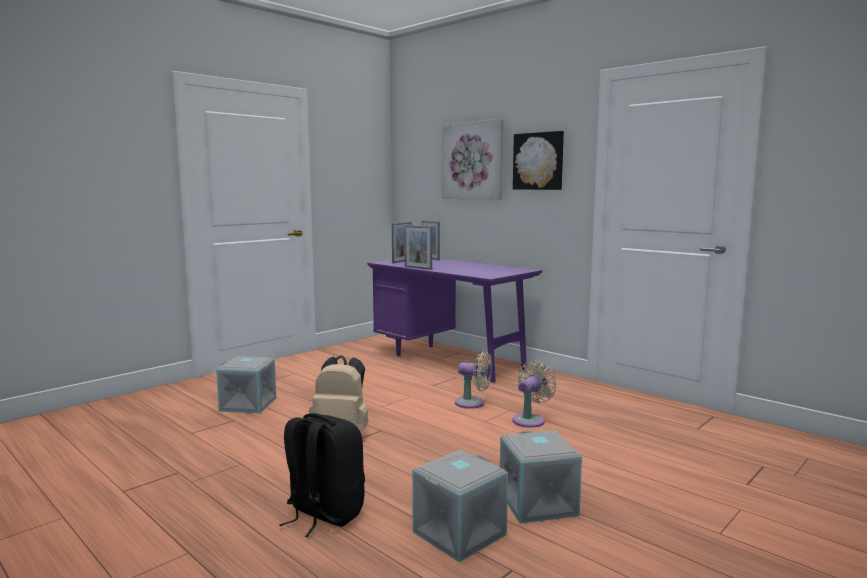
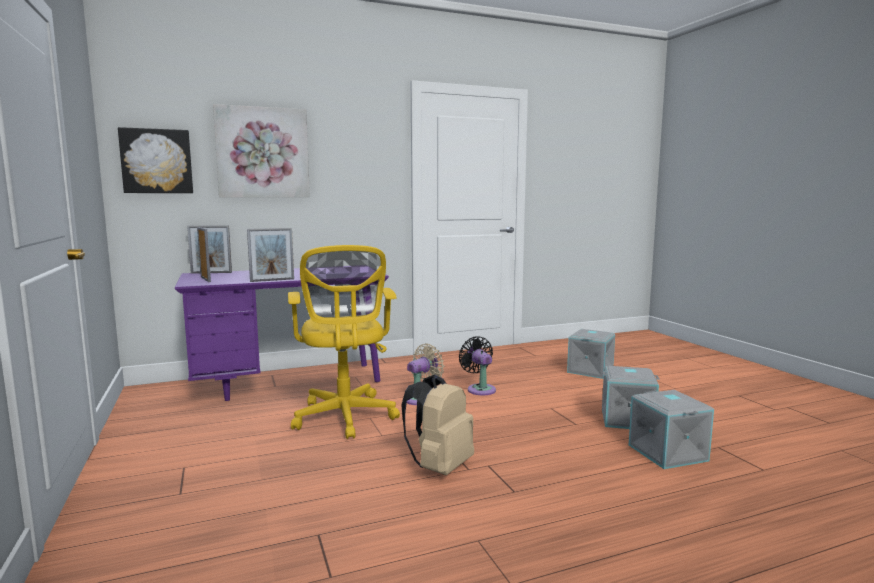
camera: 65 degrees left, 0 degrees up
(249, 404) = (265, 515): grey storage box -> grey storage box (589, 370)
(323, 514) = (625, 503): black backpack -> none
(402, 389) = (345, 418): none -> yellow office chair
(530, 420) = (480, 389): beige fan -> black fan
(539, 161) = (352, 158): picture -> picture (157, 161)

